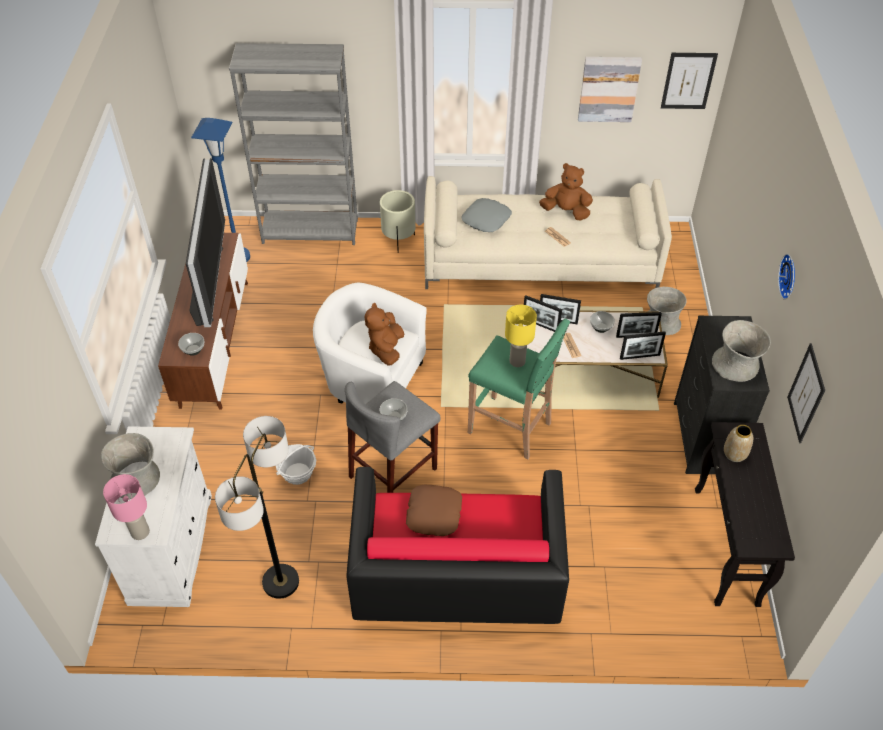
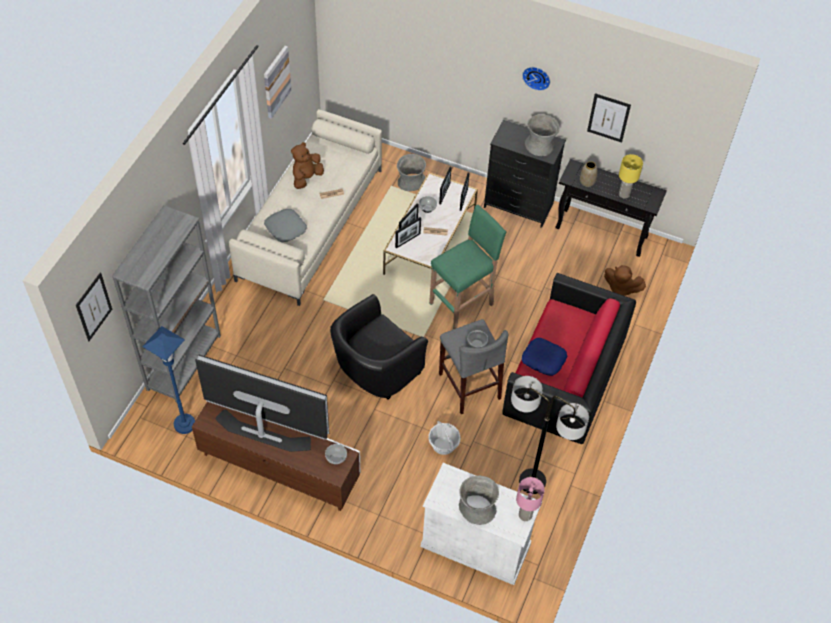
camera: 70 degrees left, 5 degrees up
(371, 378) = (375, 371): white armchair -> black armchair
(386, 349) = (388, 337): brown plush toy -> brown plush toy (620, 288)
(399, 240) = (233, 304): beige planter -> none
(433, 513) = (543, 359): brown pillow -> blue pillow
(516, 361) = (463, 257): yellow table lamp -> yellow table lamp (624, 194)
(688, 81) = (304, 36): picture -> picture (93, 307)

